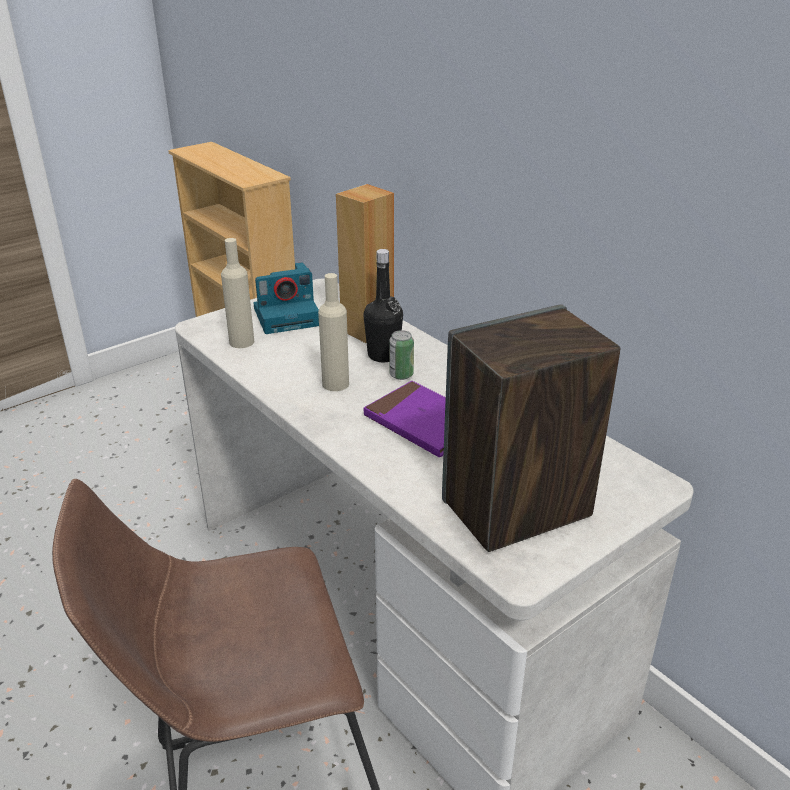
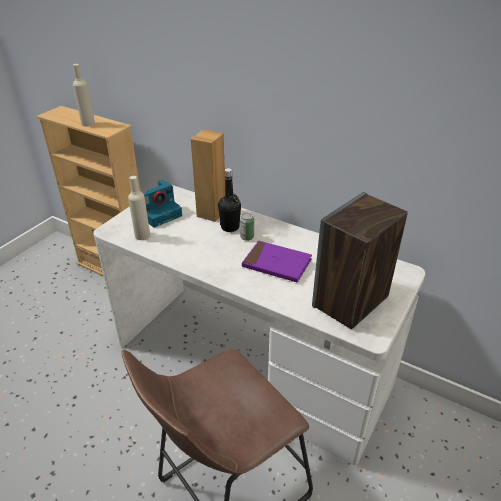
camera: 20 degrees left, 5 degrees up
(335, 384) = (214, 251): beige bottle -> beige bottle (88, 123)

